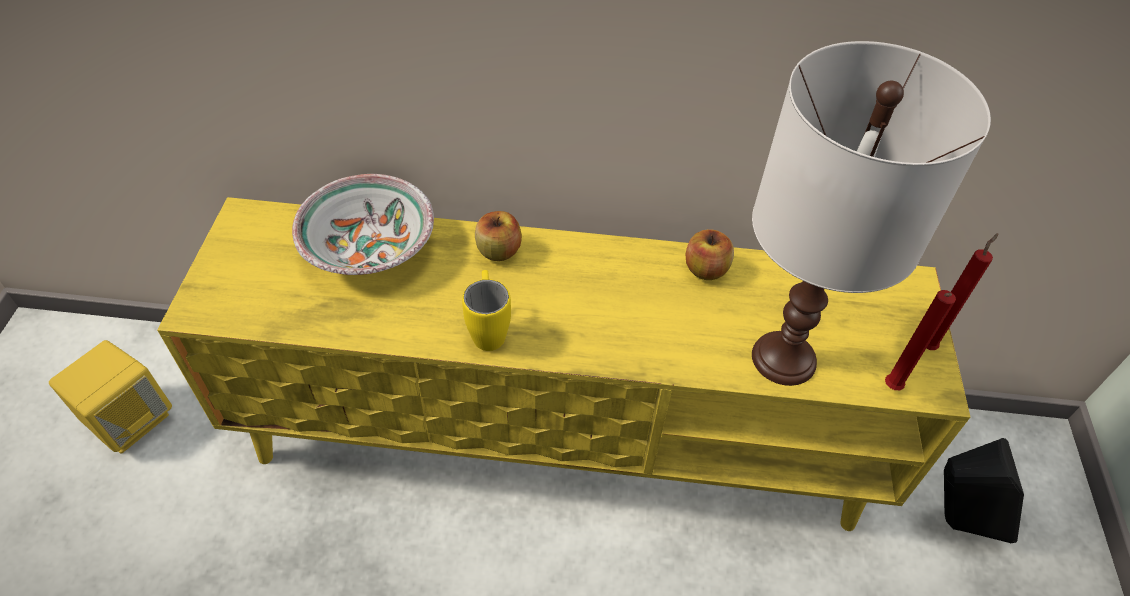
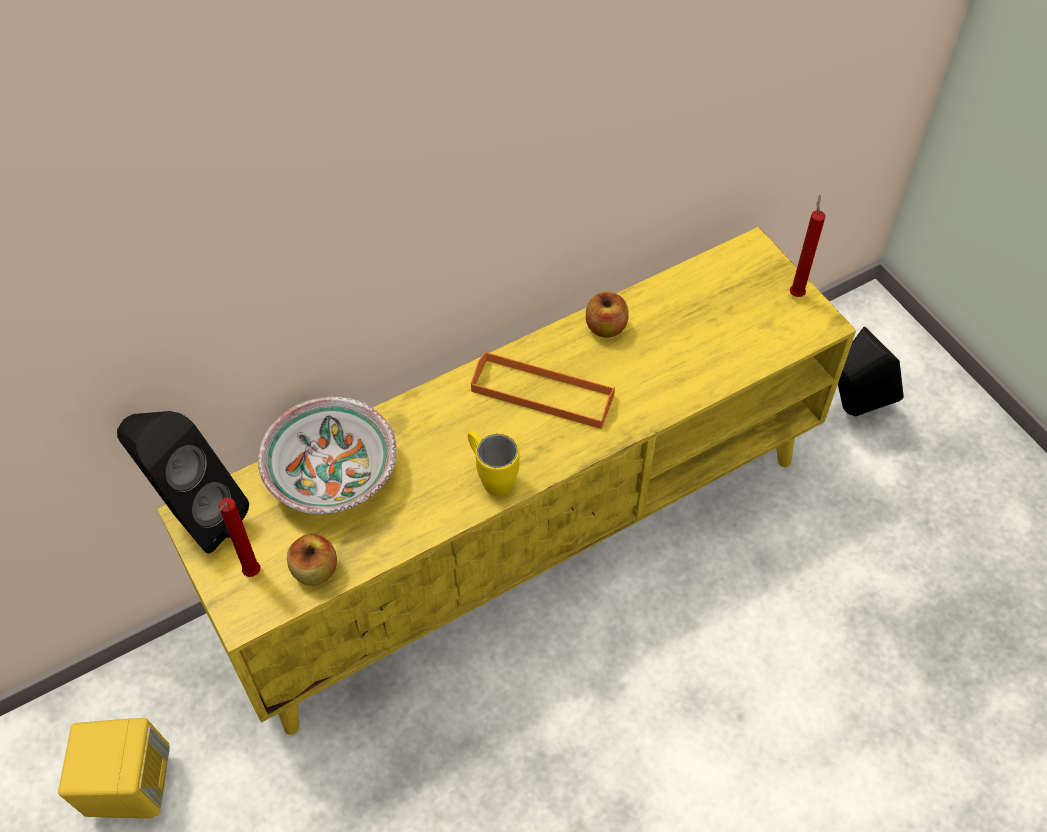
camera: 35 degrees left, 5 degrees up
(244, 218) = (195, 516): none -> black speaker
(498, 251) = (438, 410): apple -> apple (315, 570)
(598, 289) = (542, 393): none -> orange tray
(782, 358) = (712, 364): white table lamp -> none
(890, 388) = (795, 341): red candle -> red candle (251, 575)

